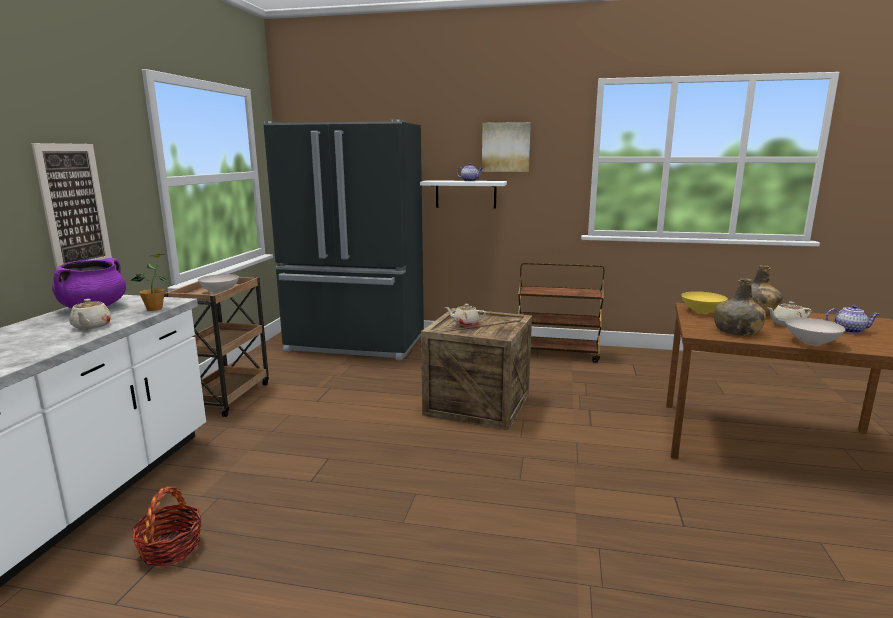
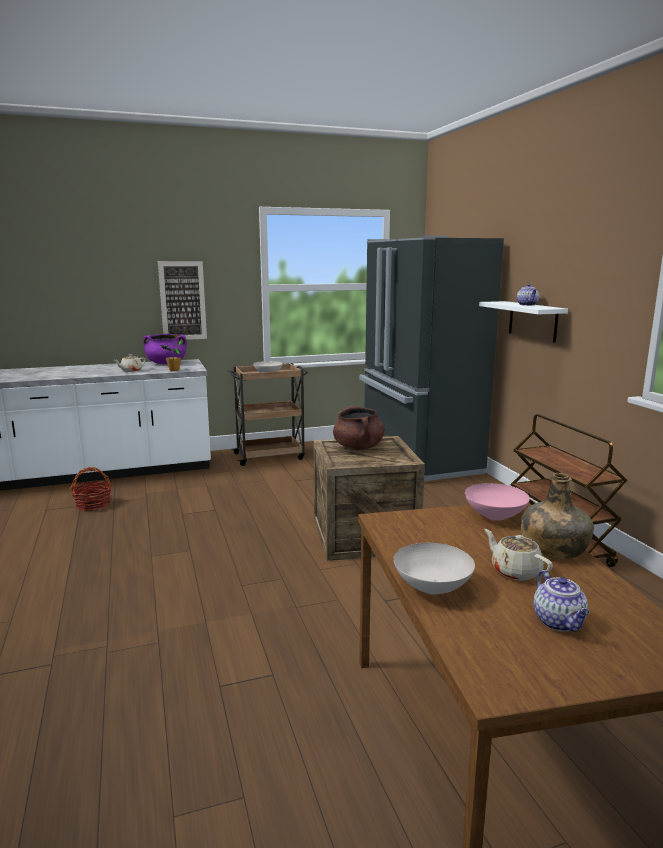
camera: 60 degrees right, 0 degrees up
(465, 323) = (358, 447): beige teapot -> brown cooking pot
(506, 147) = (571, 265): picture -> none
(701, 311) = (494, 516): yellow bowl -> pink bowl
(737, 331) = (423, 539): green bottle -> none

